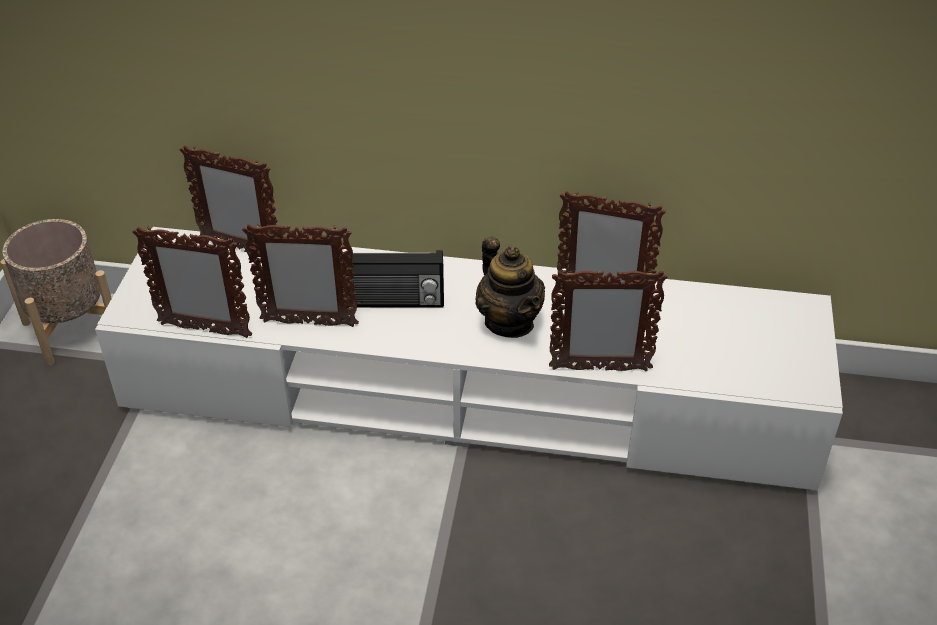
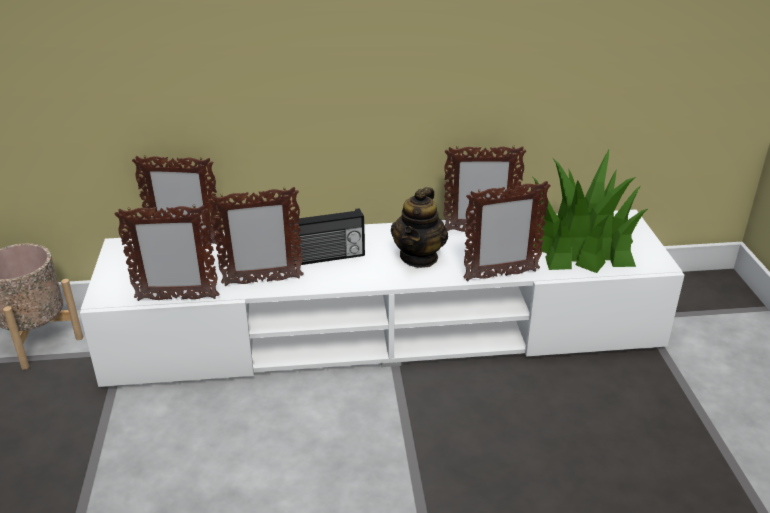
camera: 15 degrees left, 10 degrees down
(509, 322) = (419, 257): teapot -> teapot turned 60 degrees clockwise
(726, 341) = (581, 245): none -> potted plant

